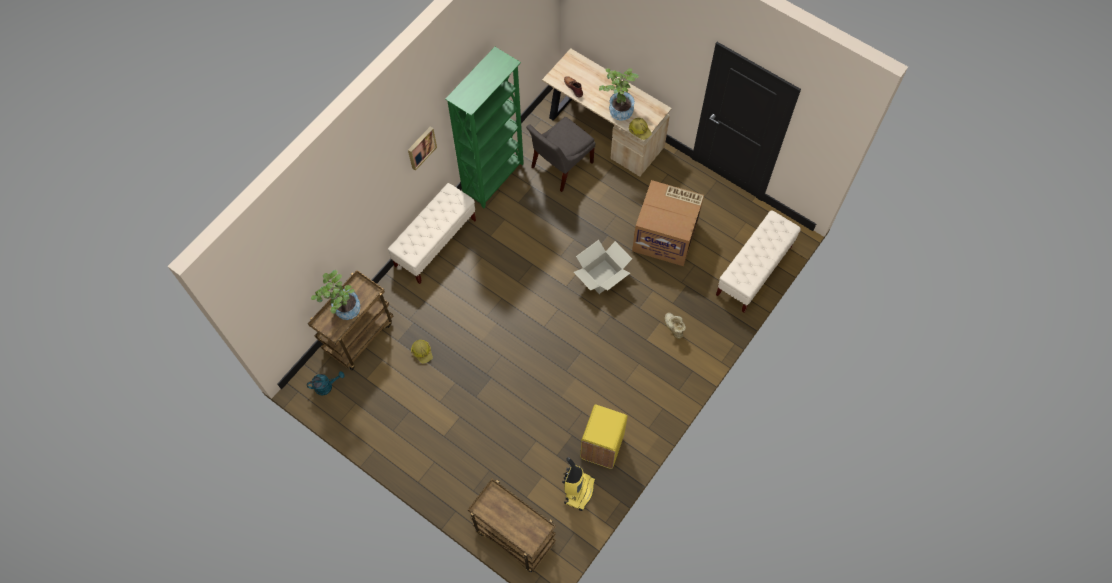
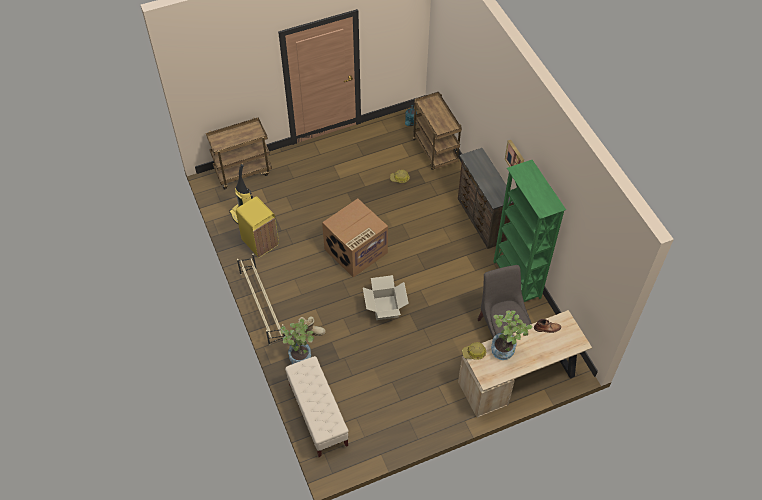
camera: 120 degrees right, 10 degrees down
(344, 310) = (436, 114): potted plant -> potted plant (300, 355)
(435, 243) = (481, 220): beige bench -> brown dresser
(666, 235) = (391, 370): cardboard box -> cardboard box (355, 252)
(677, 393) = (262, 305): none -> beige shoe rack

